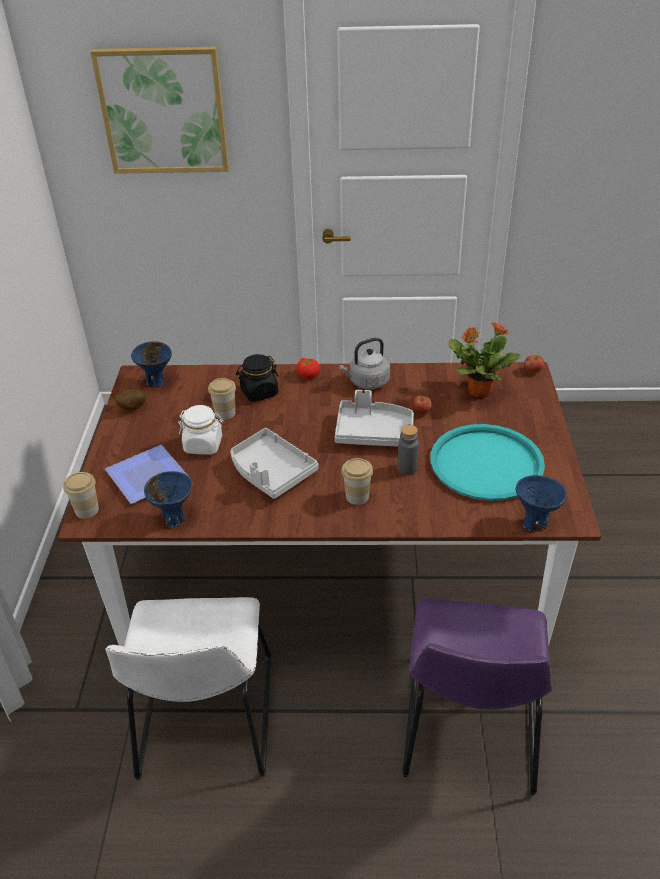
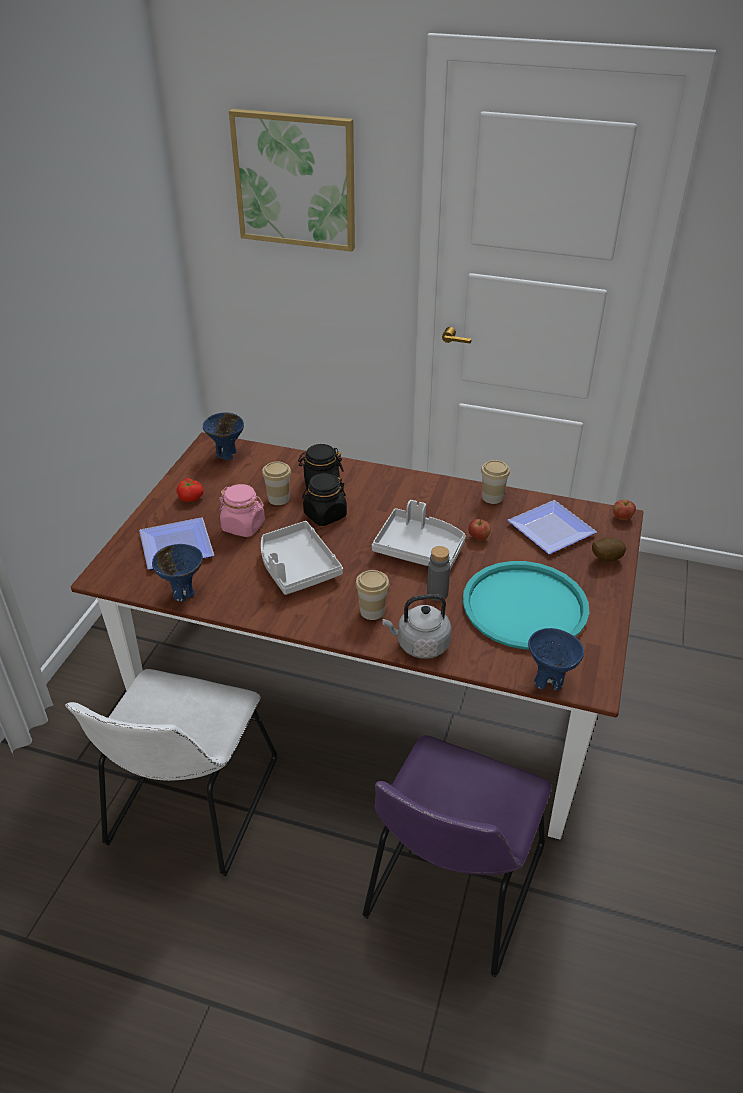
camera: 15 degrees right, 0 degrees up
(87, 510) = (106, 567): cup -> cup (492, 497)
(131, 408) = (192, 476): potato -> potato (605, 559)
(203, 445) = (243, 526): white jar -> pink jar
(275, 420) = (325, 515): none -> black jar
(308, 375) = (379, 476): tomato -> tomato (191, 497)
(367, 382) = (436, 495): grey kettle -> grey kettle (420, 645)
(478, 391) = (551, 528): potted plant -> plate

